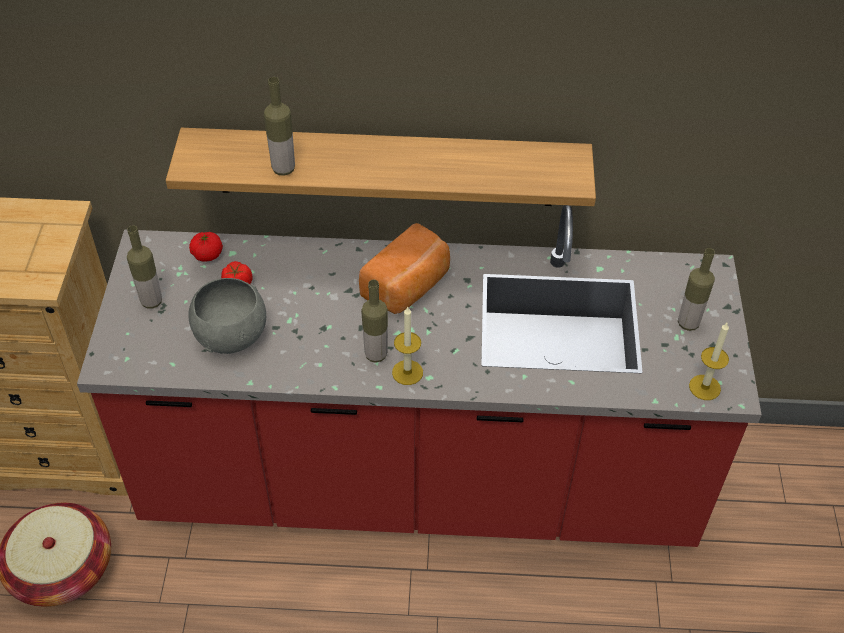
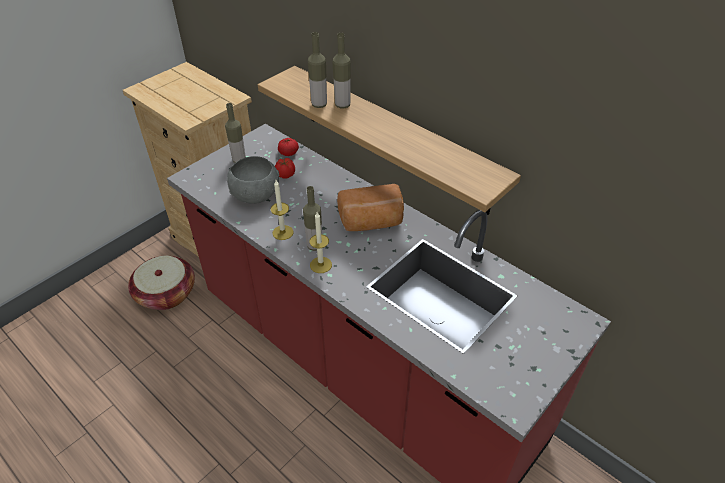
camera: 40 degrees right, 5 degrees down
(688, 323) = (529, 343): bottle -> bottle (342, 105)
(704, 387) = (498, 390): candle -> candle (283, 232)

